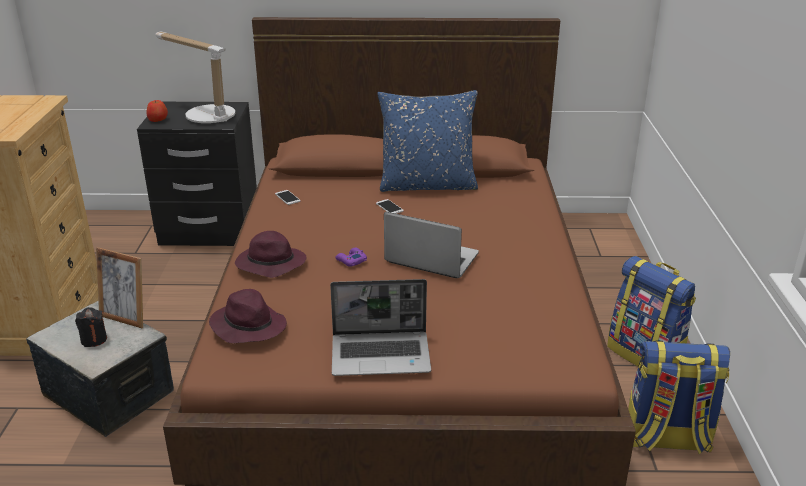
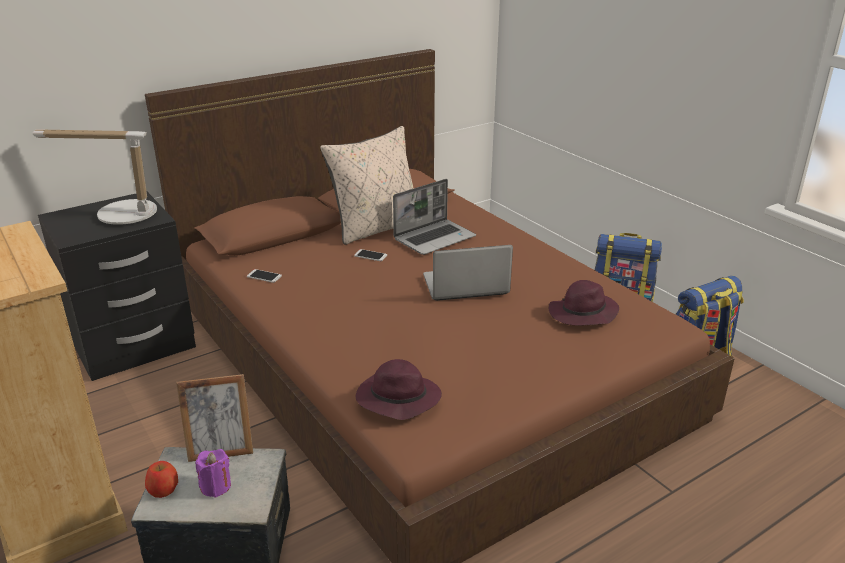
camera: 35 degrees left, 0 degrees up
(94, 340) = (216, 486): black candle -> purple candle
(158, 119) = (69, 233): apple -> apple (163, 489)
(269, 264) = (335, 340): purple hat -> purple hat (582, 314)
(351, 260) = (403, 310): purple game controller -> none
(382, 354) = (534, 375): laptop -> laptop (435, 238)
(427, 185) = (376, 227): blue pillow -> beige pillow

